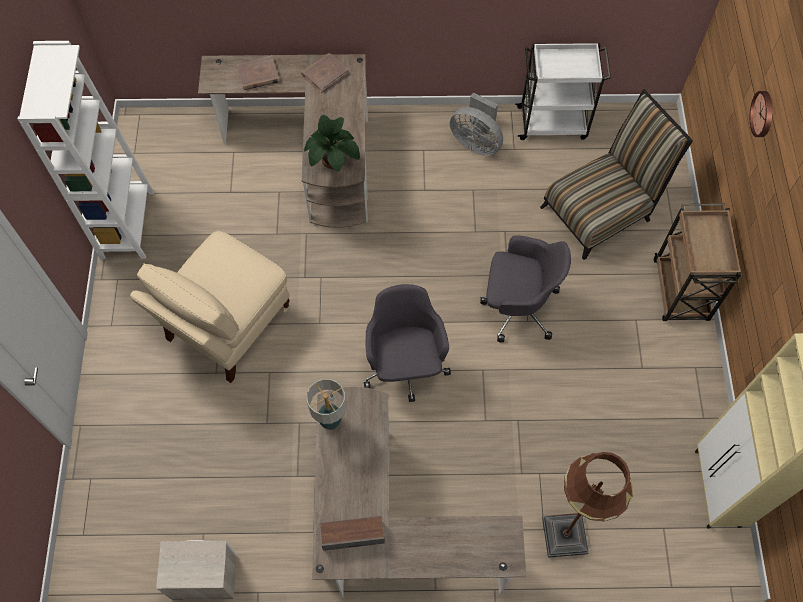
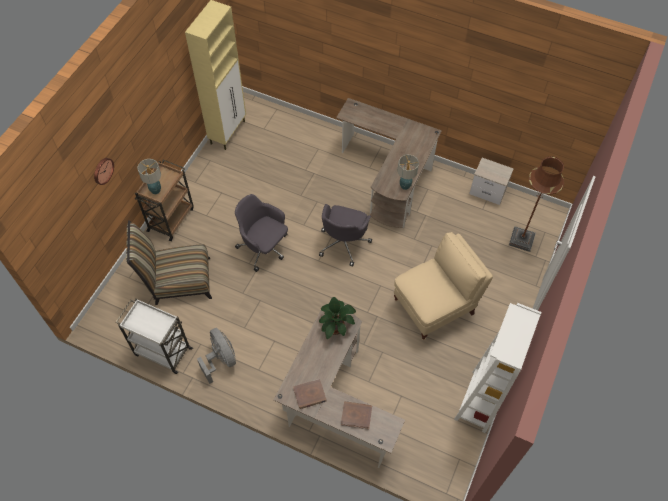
camera: 155 degrees left, 5 degrees down
(352, 535) = (416, 138): speaker -> none
(564, 535) = (310, 142): brown floor lamp -> brown floor lamp (521, 239)
(706, 230) = (155, 190): none -> table lamp

